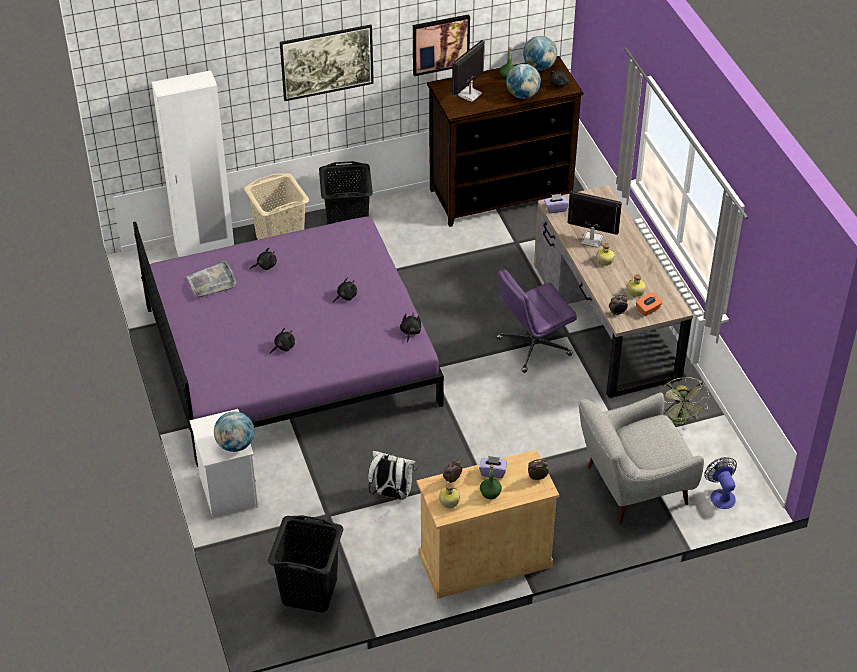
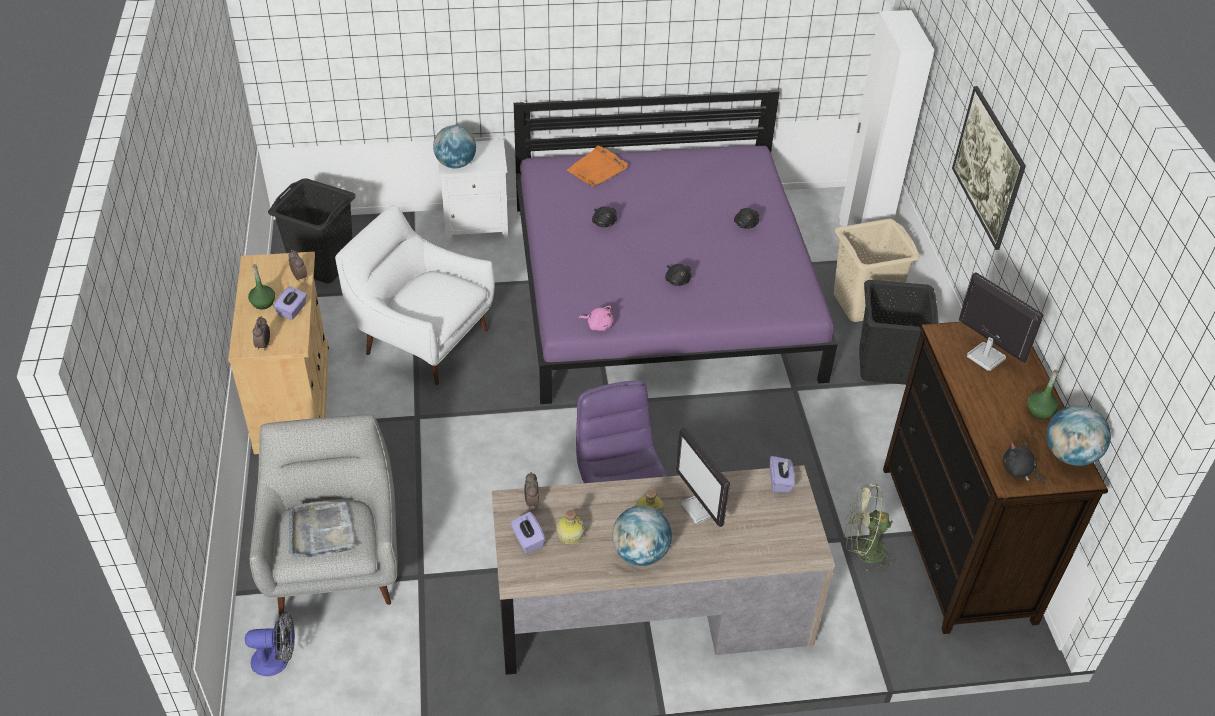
camera: 100 degrees right, 0 degrees up
(207, 361) = (597, 169): none -> orange tray
(212, 282) = (723, 182): grey tray -> grey tray (321, 532)
(391, 494) = (422, 339): white backpack -> white armchair
(410, 332) = (598, 325): black plush toy -> pink plush toy
(440, 44) = (1051, 287): picture -> none
(448, 502) = (269, 269): bottle -> none
(522, 95) = (985, 418): globe -> globe (640, 553)
(591, 240) = (700, 509): monitor -> monitor turned 120 degrees clockwise
(648, 310) = (527, 540): orange tissue box -> purple tissue box
(680, 421) = (427, 649): green fan -> green fan (862, 551)

